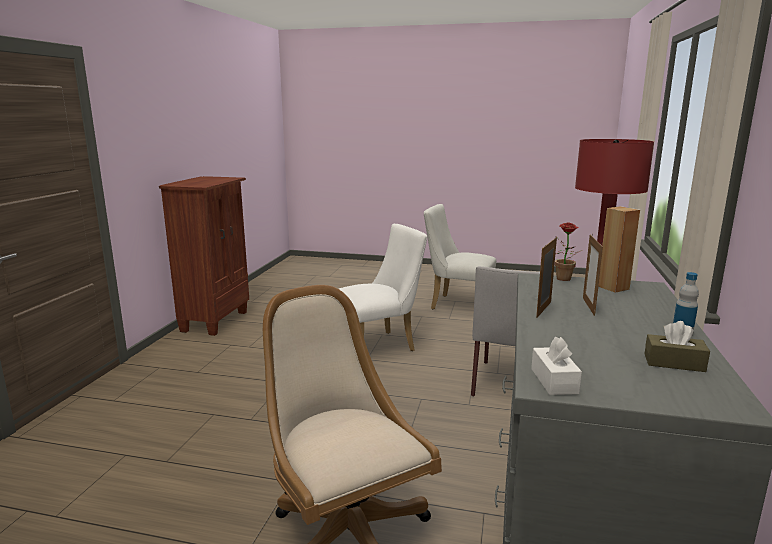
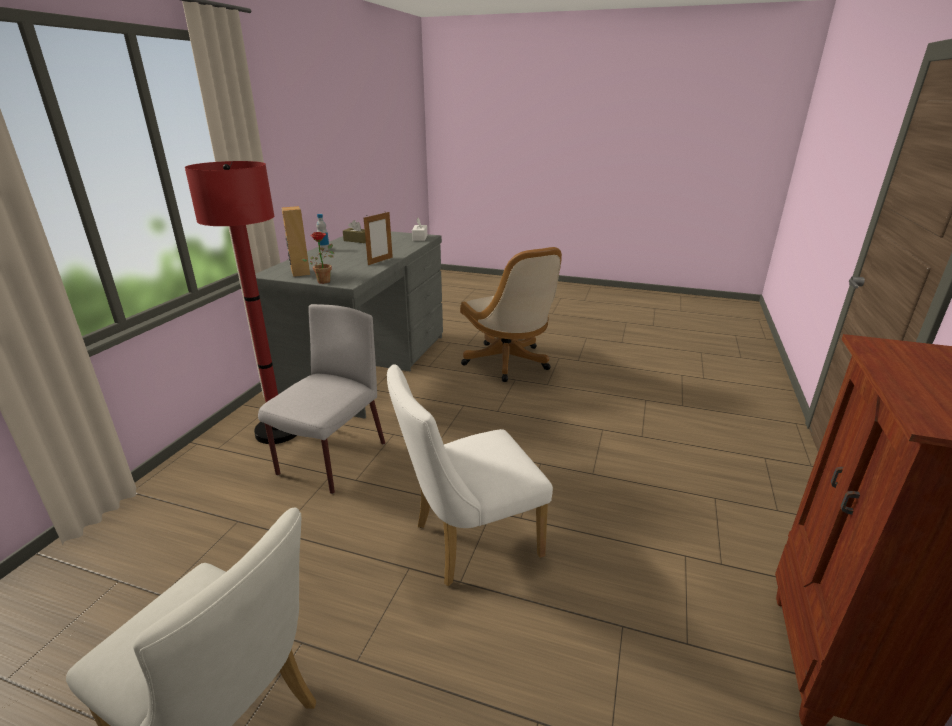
camera: 175 degrees left, 10 degrees up
(588, 306) = (347, 262): picture frame -> none

